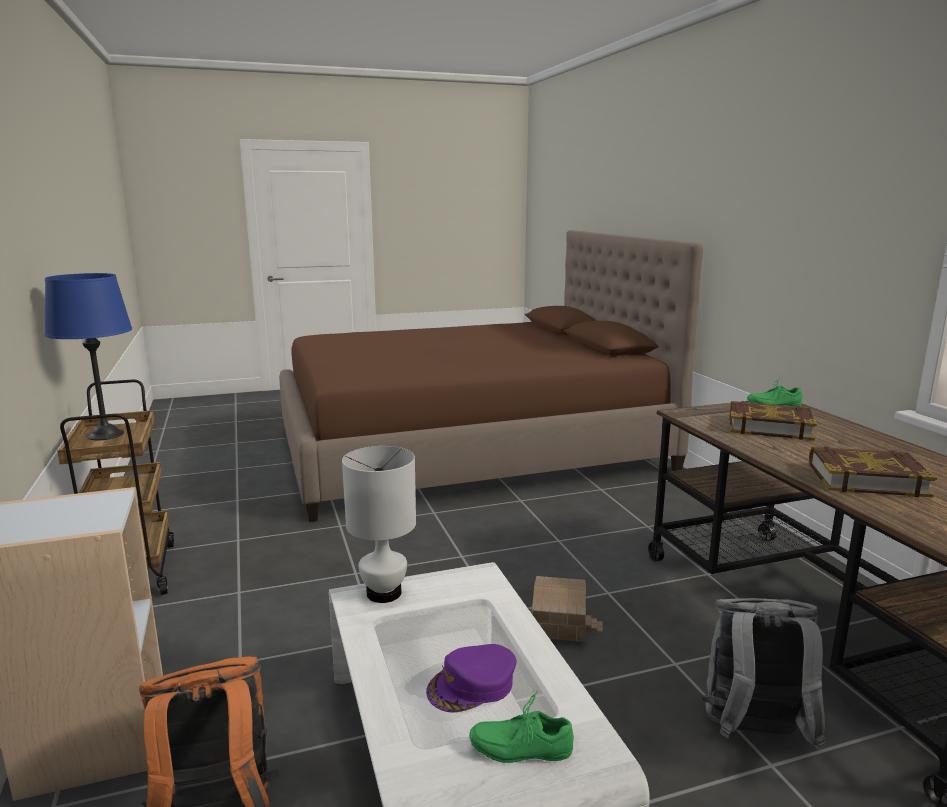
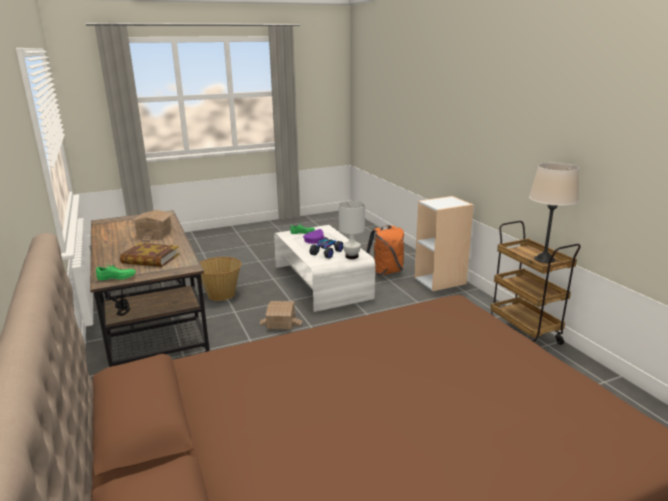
camera: 175 degrees right, 5 degrees up
(105, 435) = (544, 259): blue table lamp -> beige table lamp
(446, 612) = (327, 253): none -> toy car
(753, 734) = (221, 294): grey backpack -> basket
(866, 479) = (154, 233): book -> toy house

